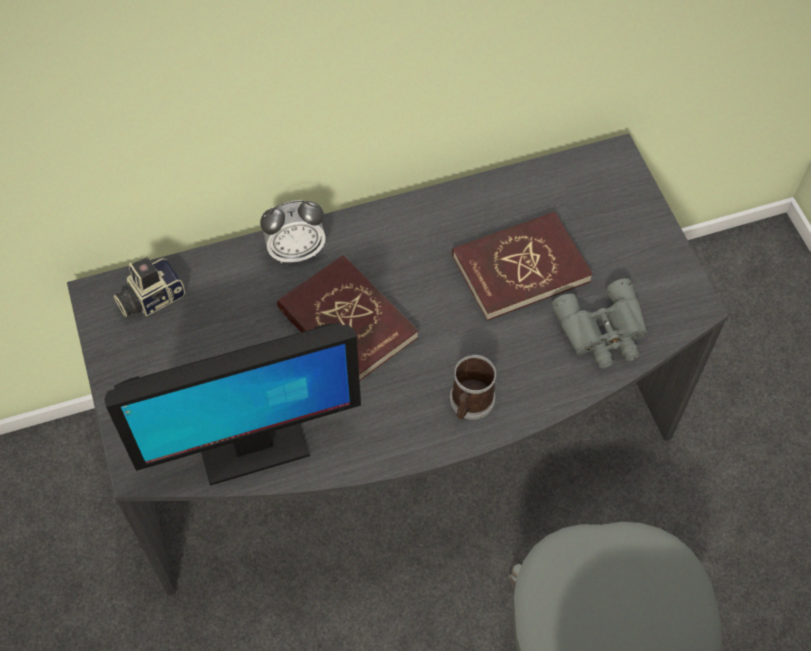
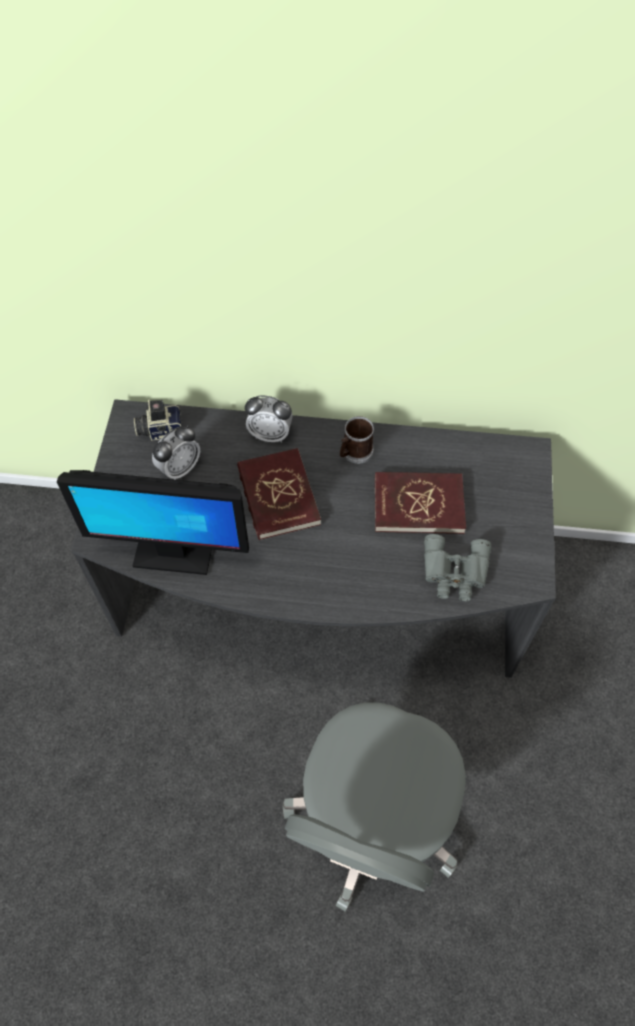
camera: 25 degrees right, 0 degrees up
(203, 337) = (179, 468): none -> alarm clock
(469, 403) = (332, 584): mug -> mug (354, 452)

